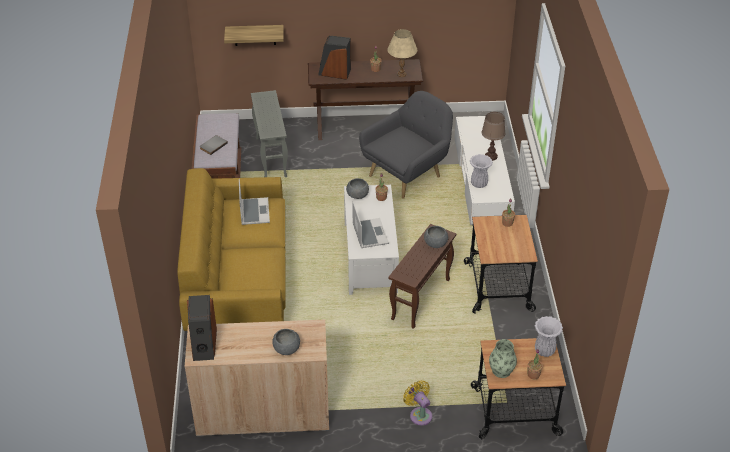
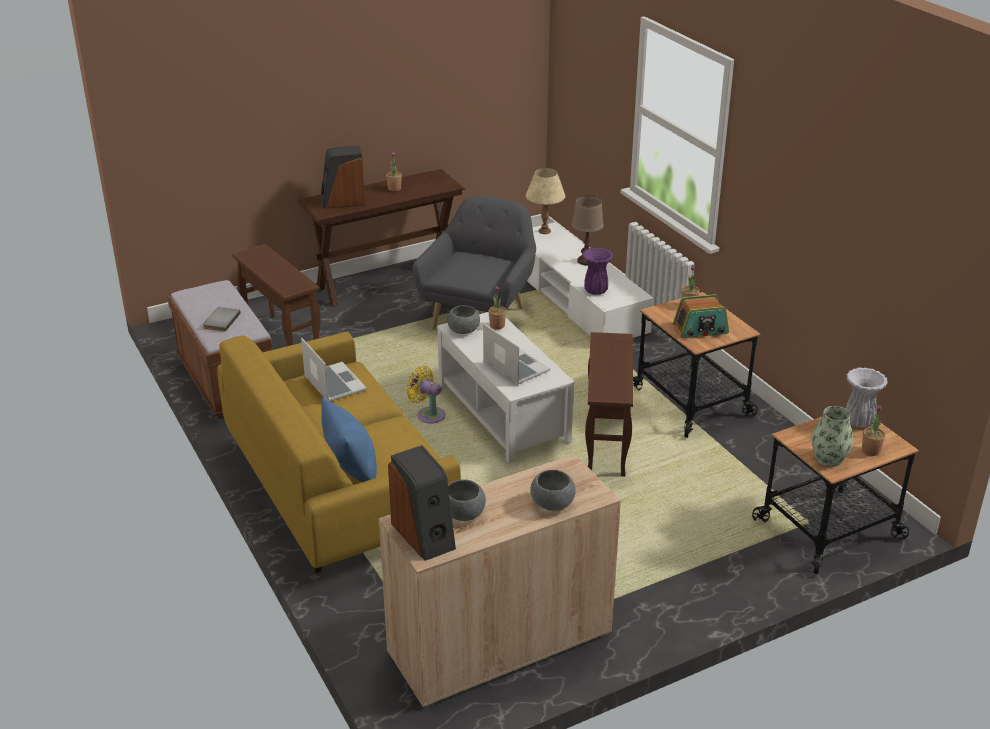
camera: 25 degrees left, 10 degrees down
(226, 276) = (352, 468): none -> blue pillow
(255, 35) = (219, 170): shelf -> none
(271, 157) = (282, 340): grey side table -> brown side table
(401, 74) = (432, 186): beige table lamp -> beige table lamp (544, 231)
(419, 414) = (714, 572): yellow fan -> yellow fan (428, 415)
(435, 243) = (616, 350): grey bowl -> grey bowl (463, 514)
(478, 184) = (595, 291): white vase -> purple vase
(499, 245) = (700, 329): none -> radio

